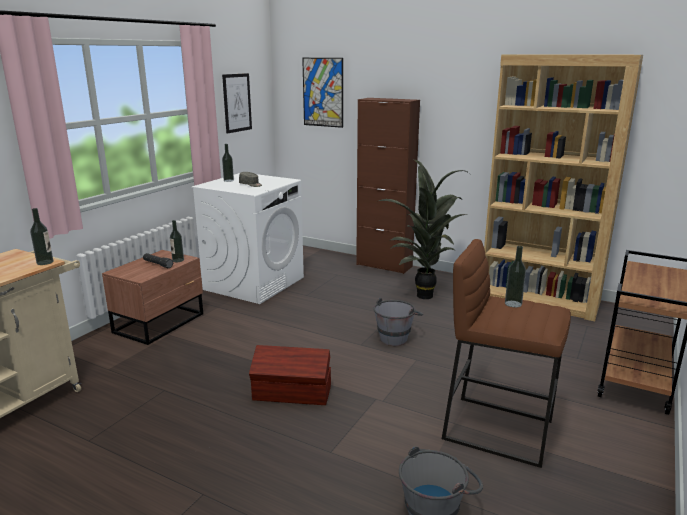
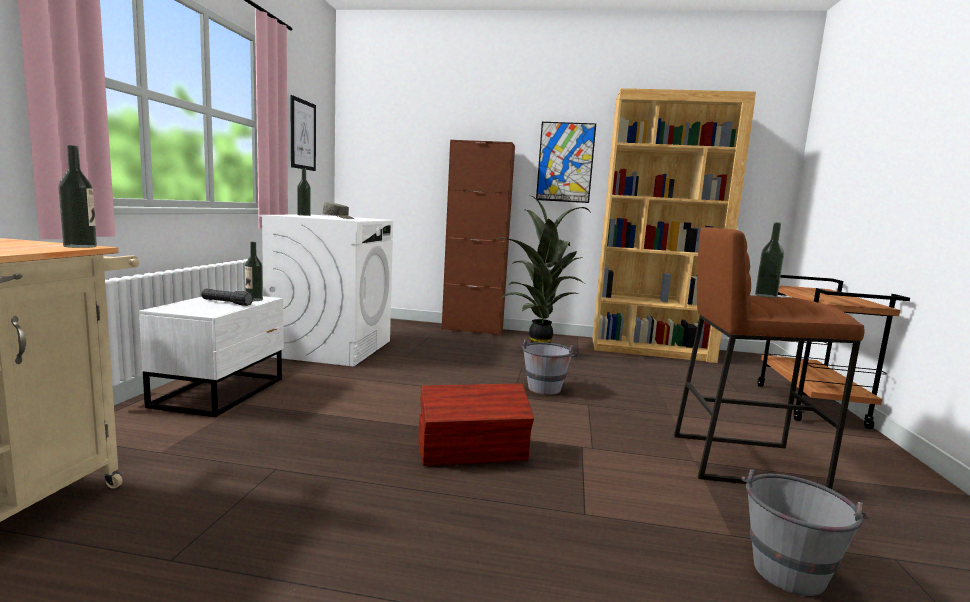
camera: 20 degrees left, 10 degrees down
(161, 323) = (223, 392): brown nightstand -> white nightstand
(323, 92) = (400, 137): picture -> picture (565, 162)

